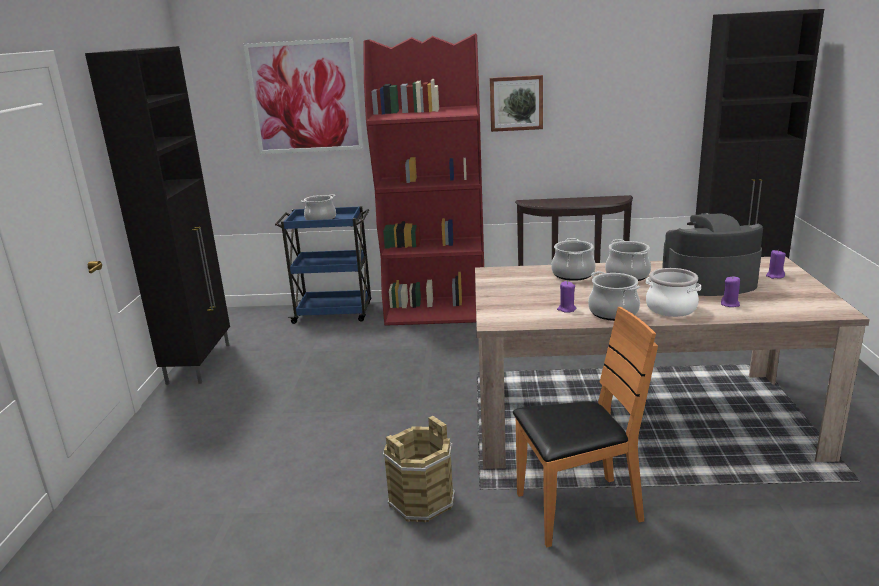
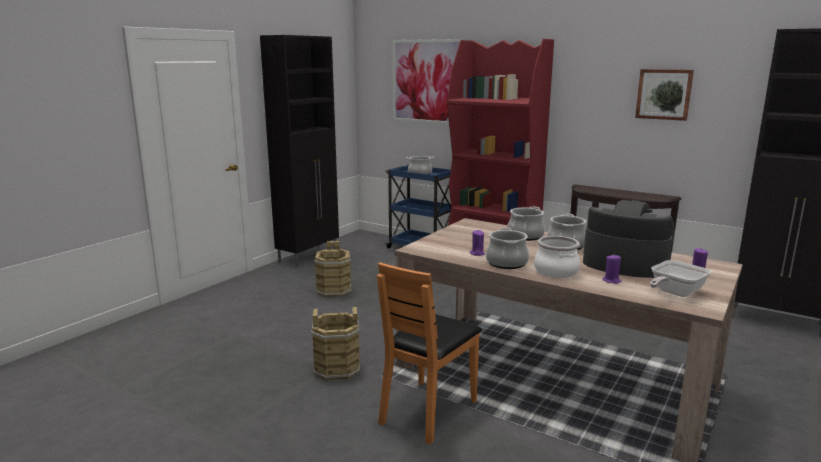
camera: 30 degrees right, 5 degrees down
(292, 400) = (334, 290): none -> brown bucket
(516, 103) = (582, 100): picture -> picture (664, 94)
(577, 509) = (428, 411): orange chair -> orange chair turned 105 degrees clockwise
(794, 302) = (674, 293): none -> frying pan

